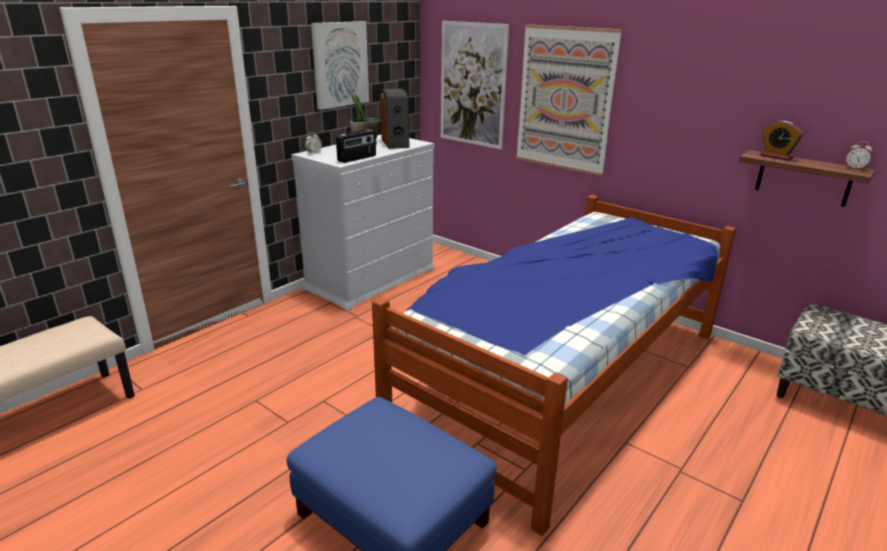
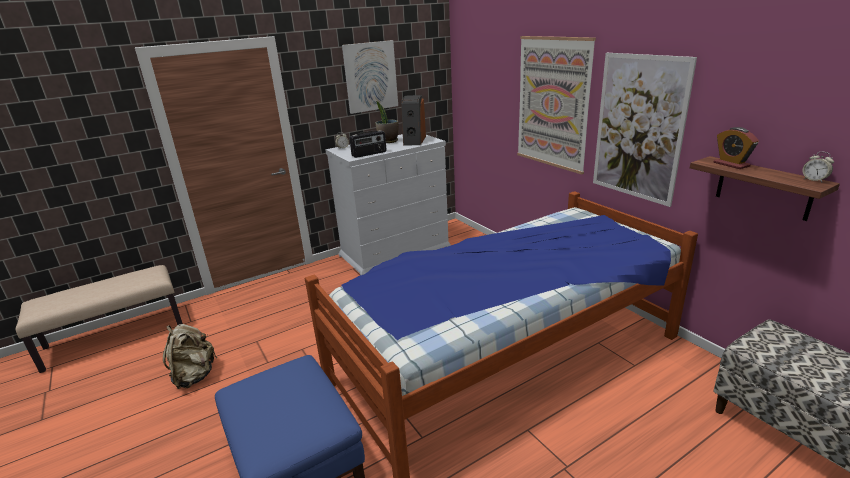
camera: 20 degrees right, 0 degrees up
(195, 453) = (194, 376): none -> beige backpack
(472, 85) = (486, 90): picture -> picture (638, 128)

